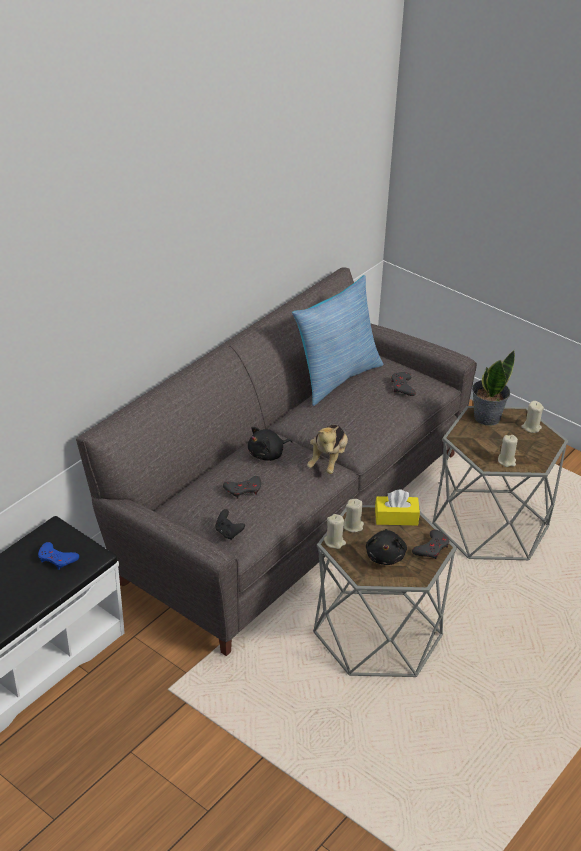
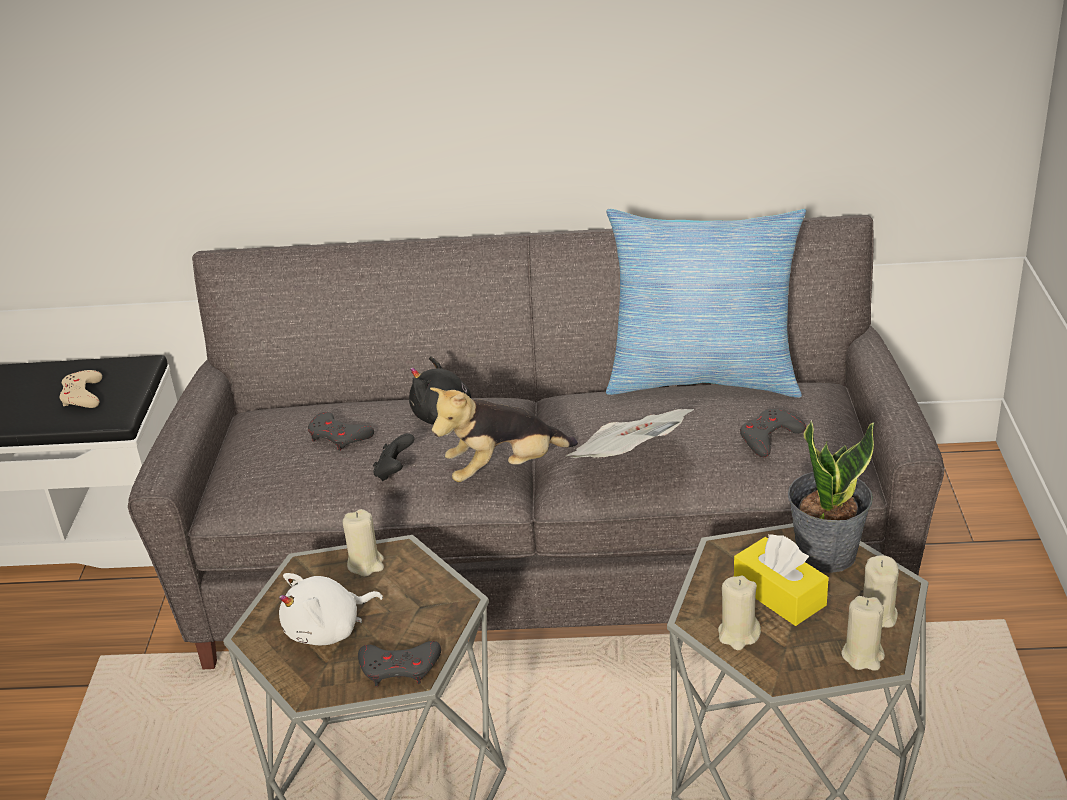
camera: 55 degrees right, 5 degrees down
(57, 559) = (82, 395): blue game controller -> beige game controller
(228, 532) = (240, 473): black game controller -> black game controller (394, 472)
(334, 542) = (309, 566): beige candle -> beige candle (863, 655)
(371, 426) = (629, 460): none -> newspaper
(385, 556) = (328, 630): black plush toy -> white plush toy
(396, 517) = (435, 593): yellow tissue box -> yellow tissue box (779, 594)

